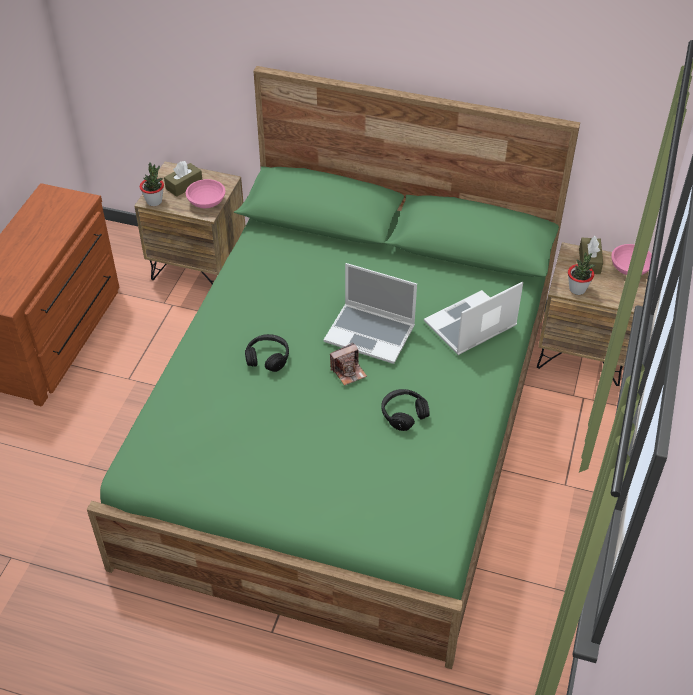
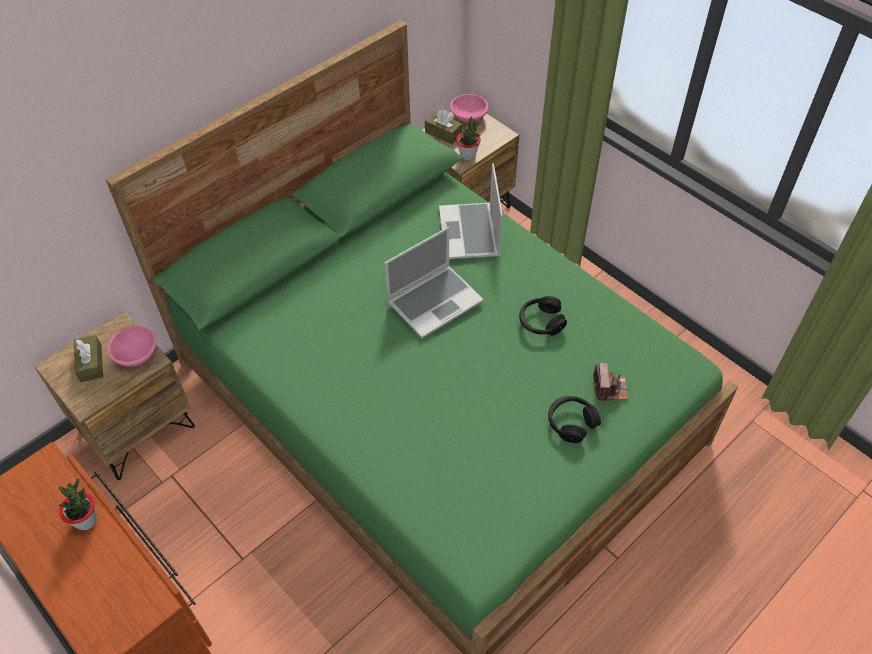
camera: 60 degrees left, 5 degrees up
(154, 201) = (91, 400): potted plant -> potted plant (86, 520)
(267, 357) = (411, 390): black headphones -> black headphones (571, 422)
(348, 371) = (469, 337): camera -> camera (609, 388)

